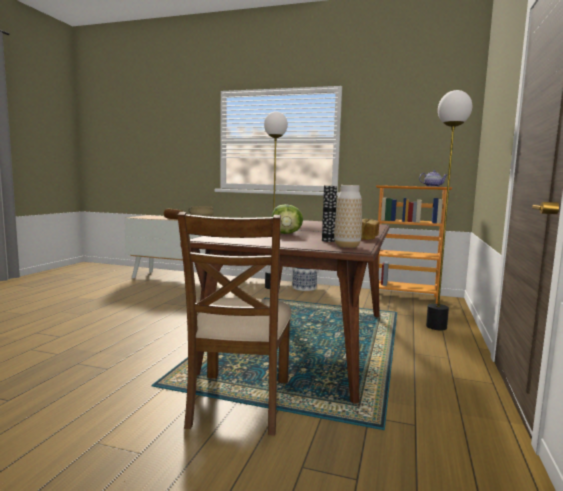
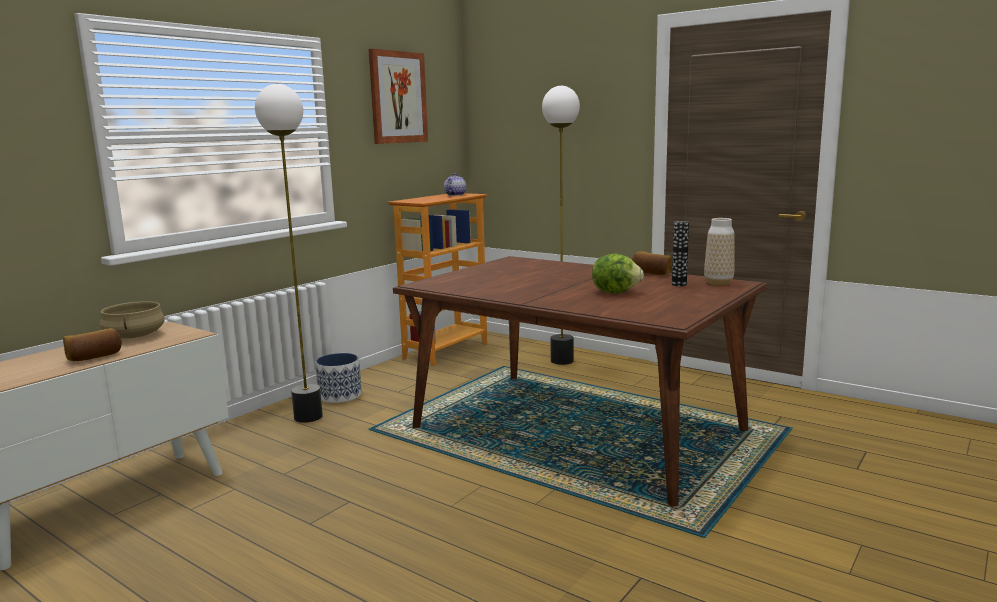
camera: 70 degrees left, 5 degrees up
(239, 402) = (746, 484): brown chair -> none
(403, 117) = (397, 97): none -> picture

